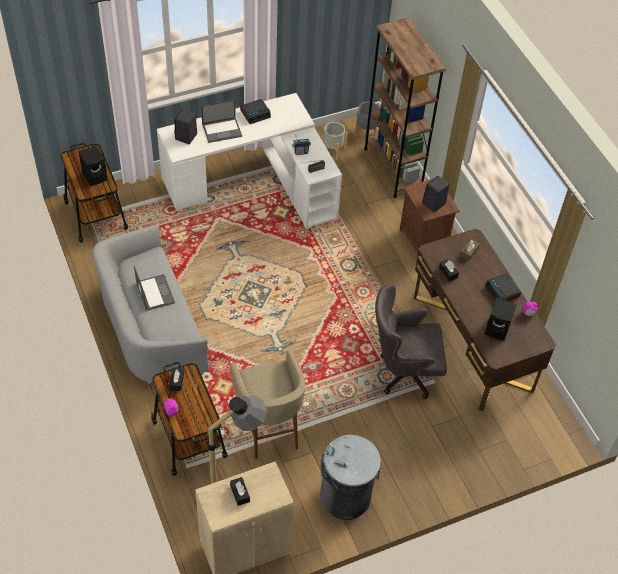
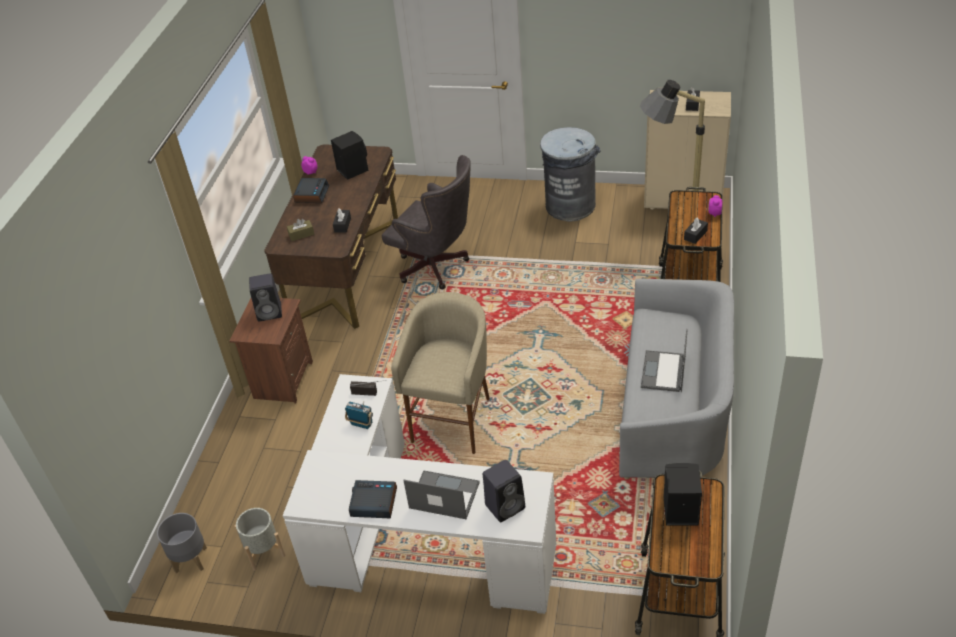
camera: 140 degrees left, 10 degrees down
(268, 429) = (603, 271): beige stool -> beige stool (453, 420)
(393, 168) = (219, 485): brown bookcase -> none

